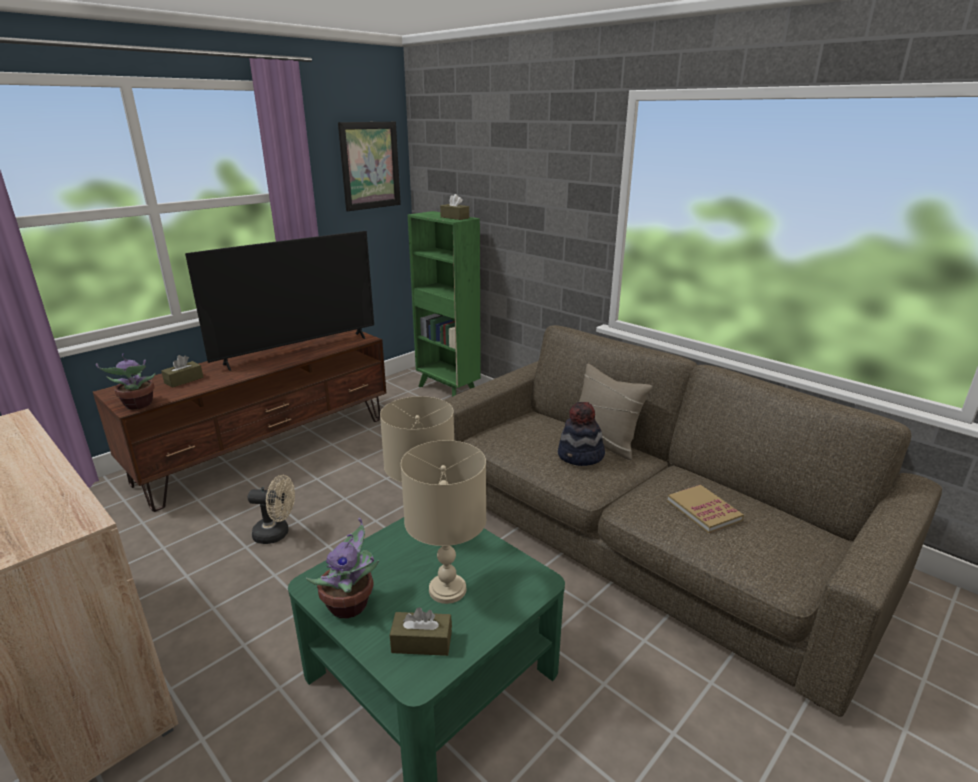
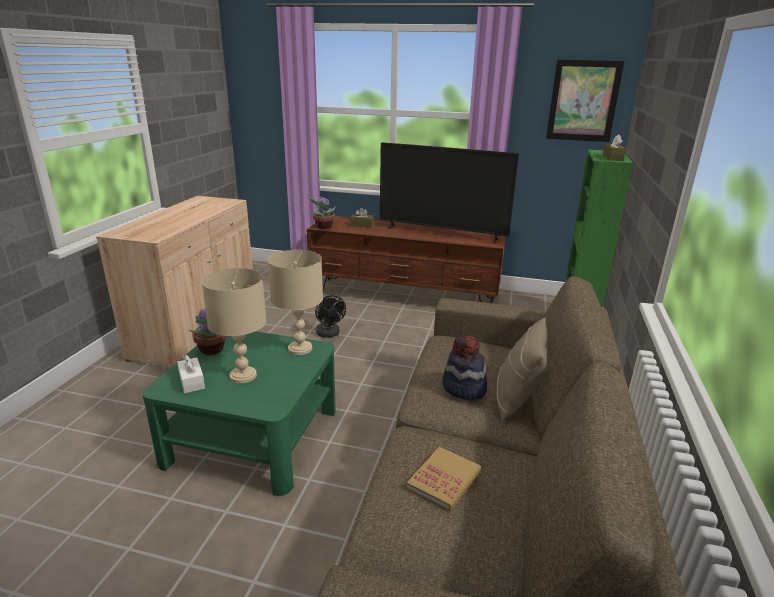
camera: 60 degrees right, 0 degrees up
(277, 534) = (329, 334): beige fan -> black fan
(422, 642) = (192, 381): brown tissue box -> white tissue box

